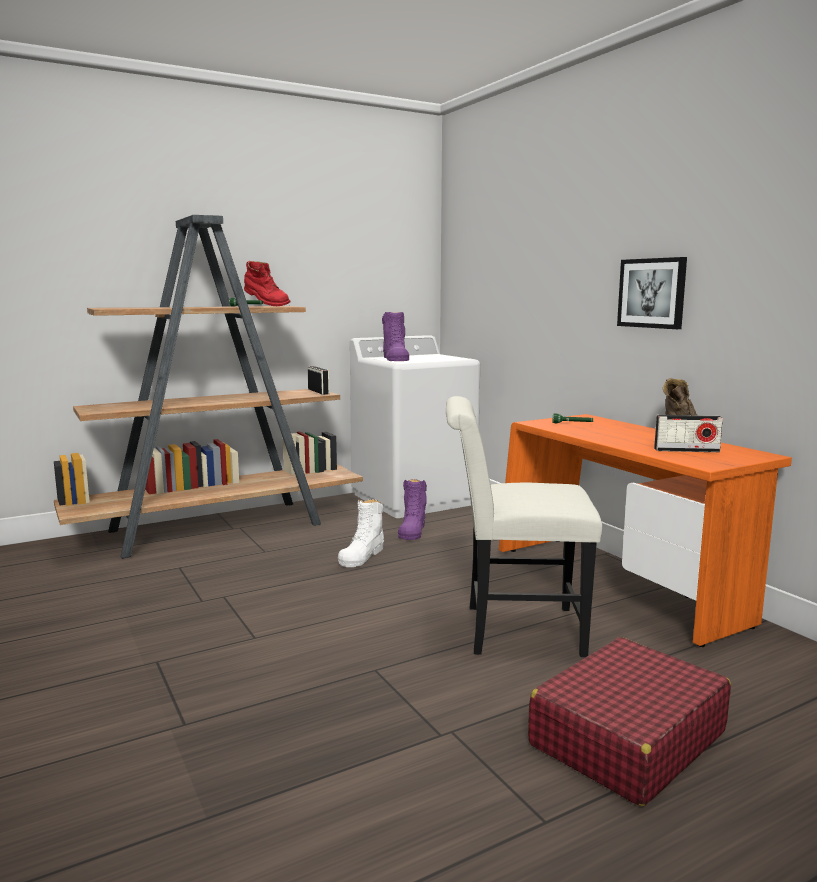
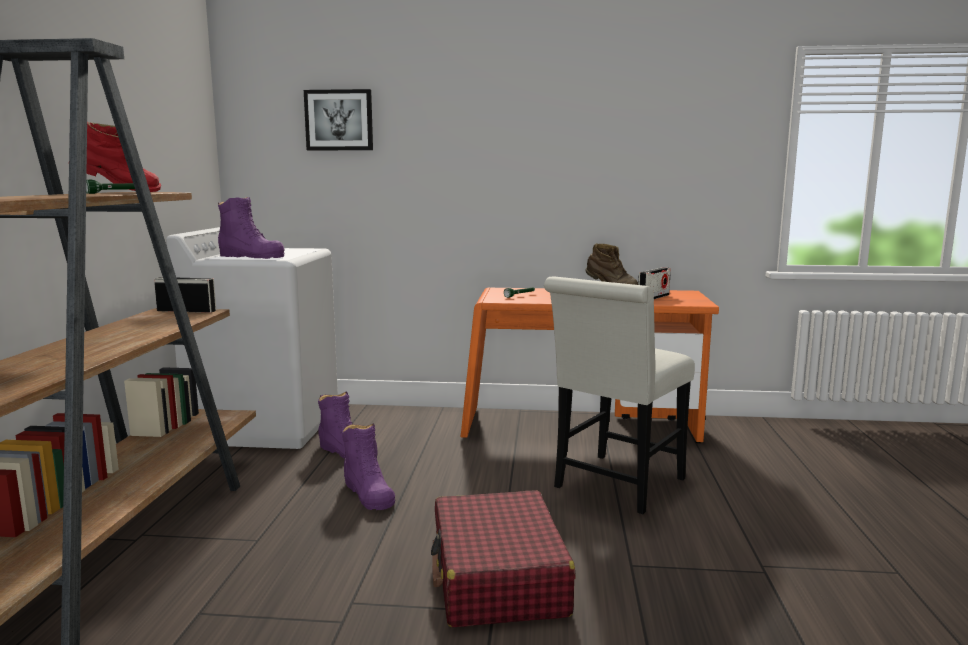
camera: 55 degrees left, 0 degrees up
(362, 556) = (368, 493): white boot -> purple boot
(626, 739) = (805, 509): red suitcase -> red suitcase (498, 578)
(652, 293) = (556, 172): picture -> picture (339, 120)

